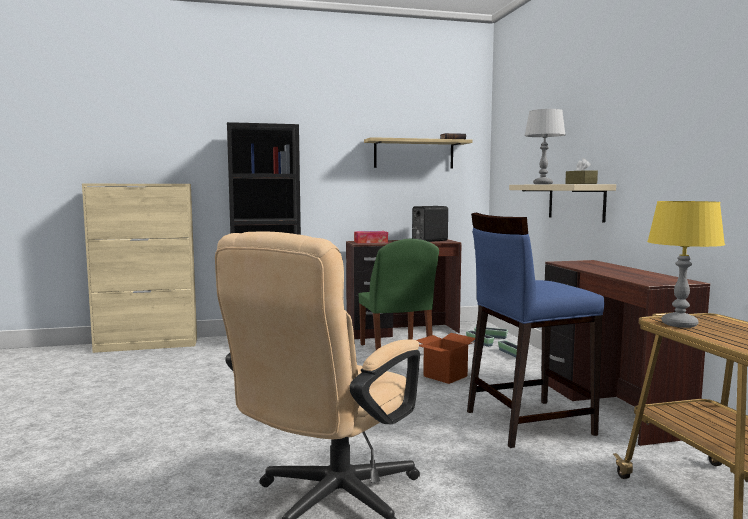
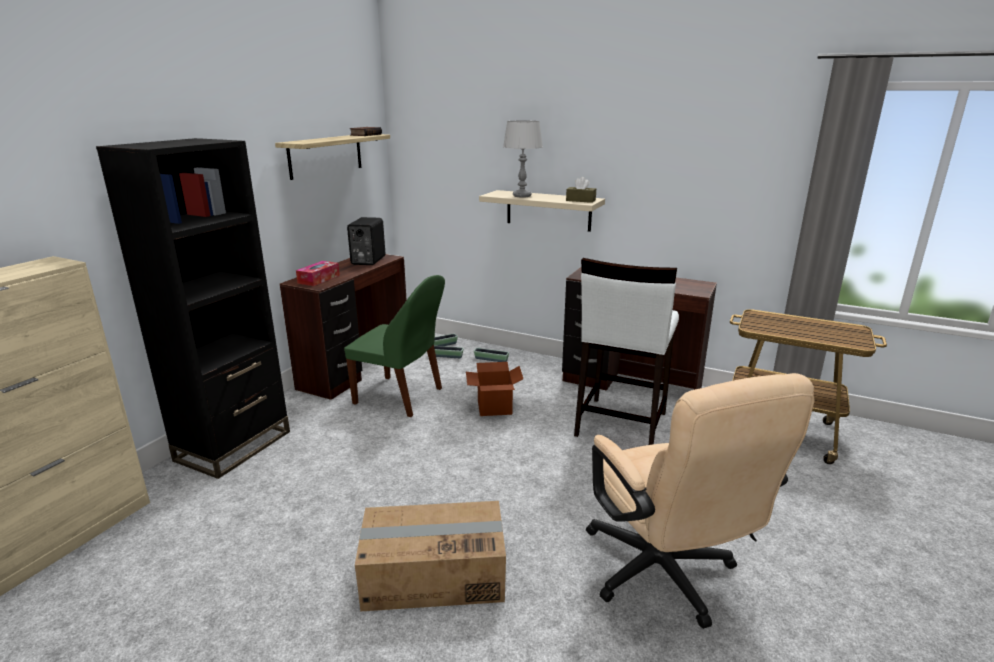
camera: 50 degrees left, 15 degrees up
(221, 422) = (433, 574): none -> cardboard box
(527, 422) = (620, 424): blue stool -> white stool
(679, 324) = (765, 328): yellow table lamp -> none

